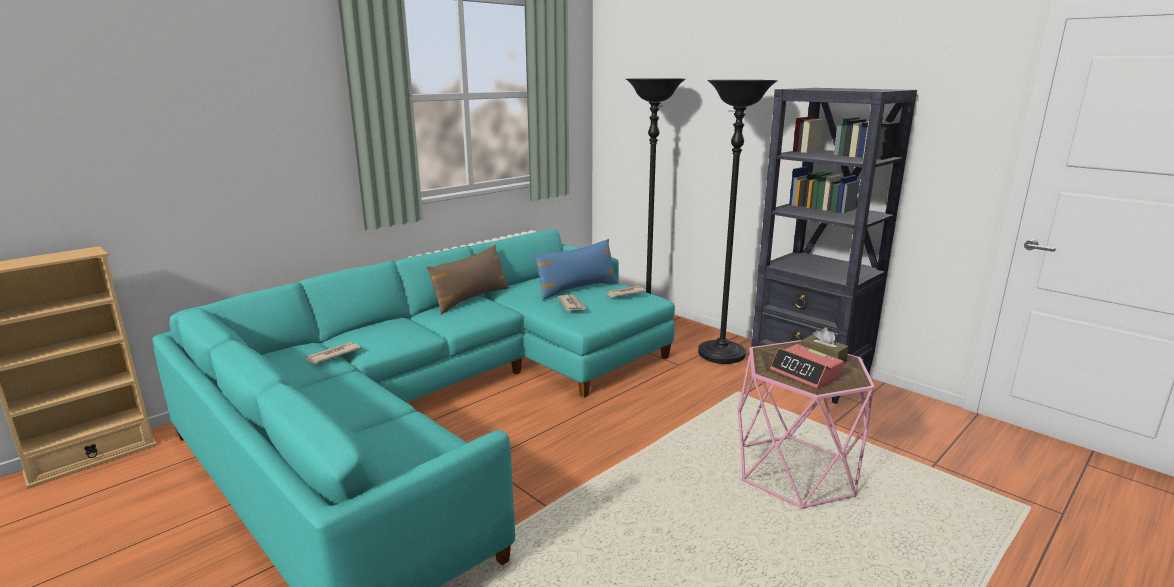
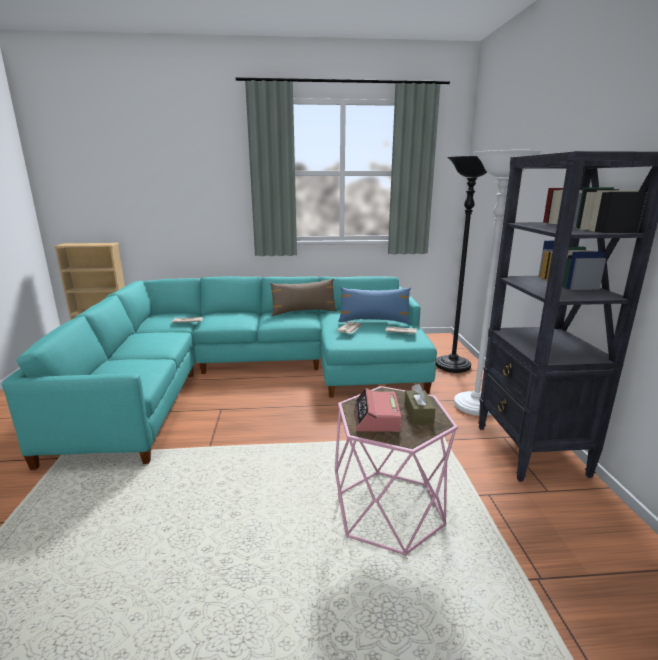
camera: 40 degrees right, 0 degrees up
(721, 355) = (475, 406): black floor lamp -> white floor lamp

